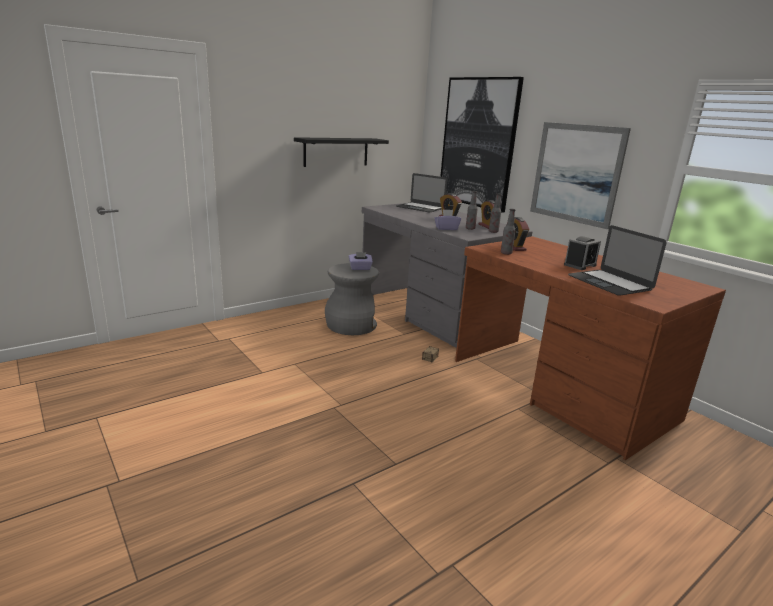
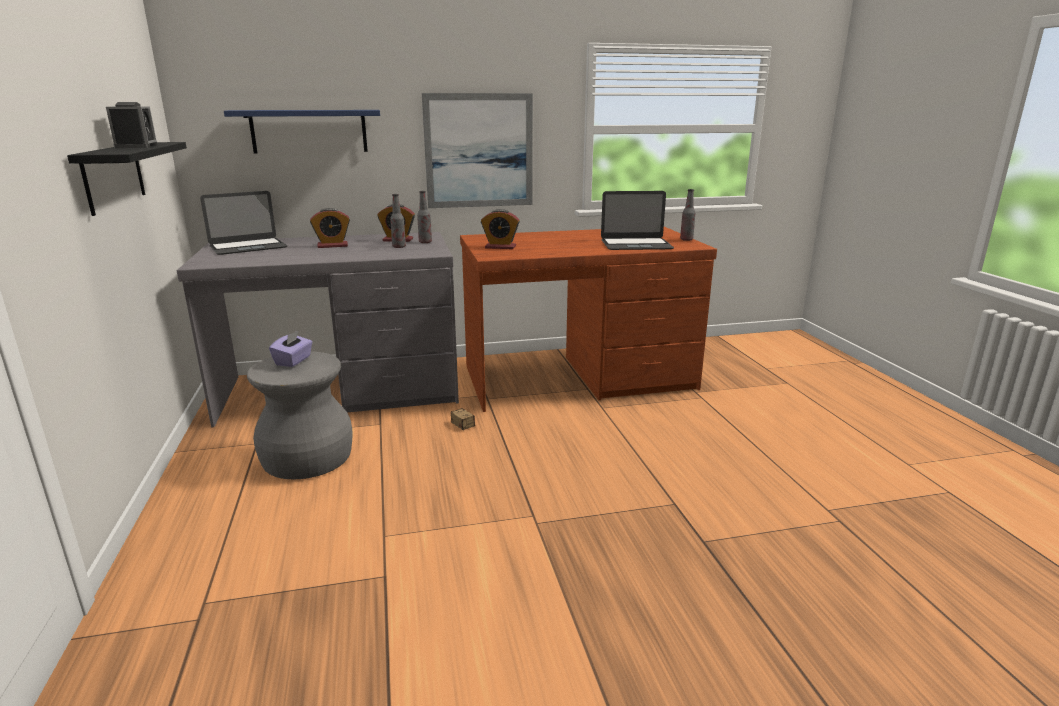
camera: 65 degrees left, 0 degrees up
(446, 228) = (385, 254): purple tissue box -> none
(478, 143) = (309, 131): picture -> blue shelf
(506, 253) = (519, 253): bottle -> bottle (686, 239)
(580, 265) = (579, 241): alarm clock -> alarm clock (136, 146)

